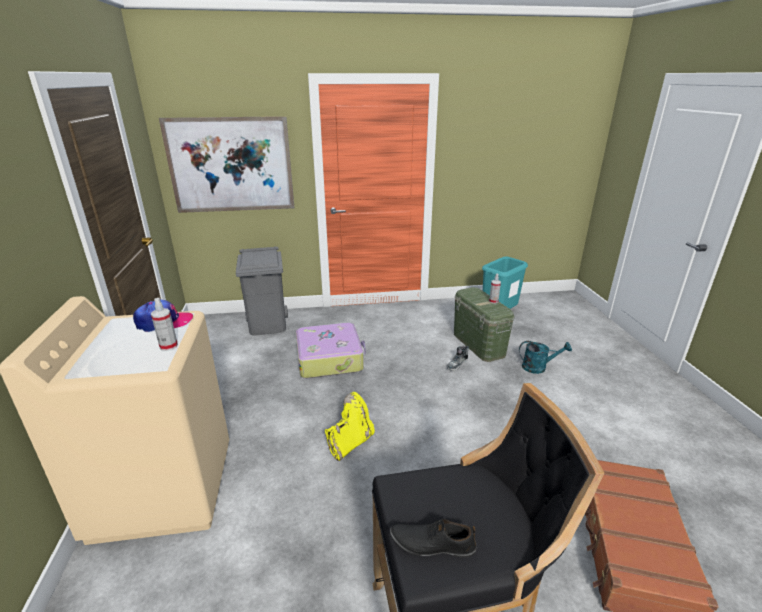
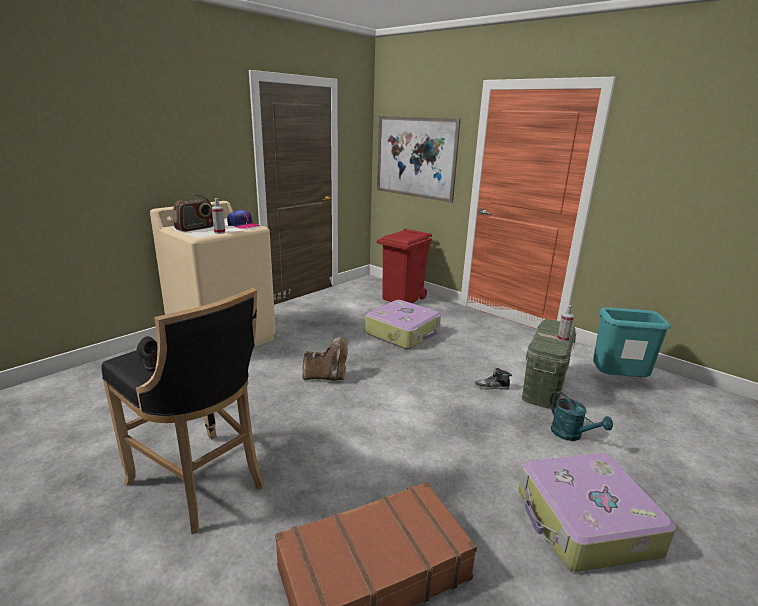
camera: 50 degrees right, 5 degrees down
(113, 358) = (195, 228): none -> radio
(268, 325) = (402, 298): grey trash can -> red trash can
(350, 442) = (326, 377): yellow boot -> brown boot
(621, 415) = (585, 522): none -> suitcase

